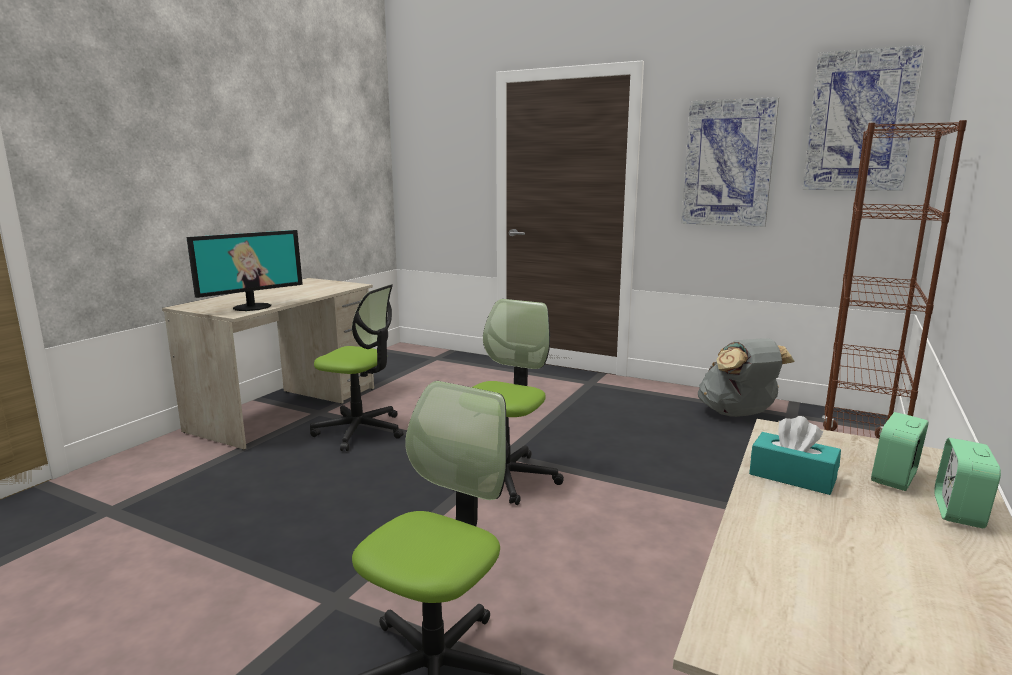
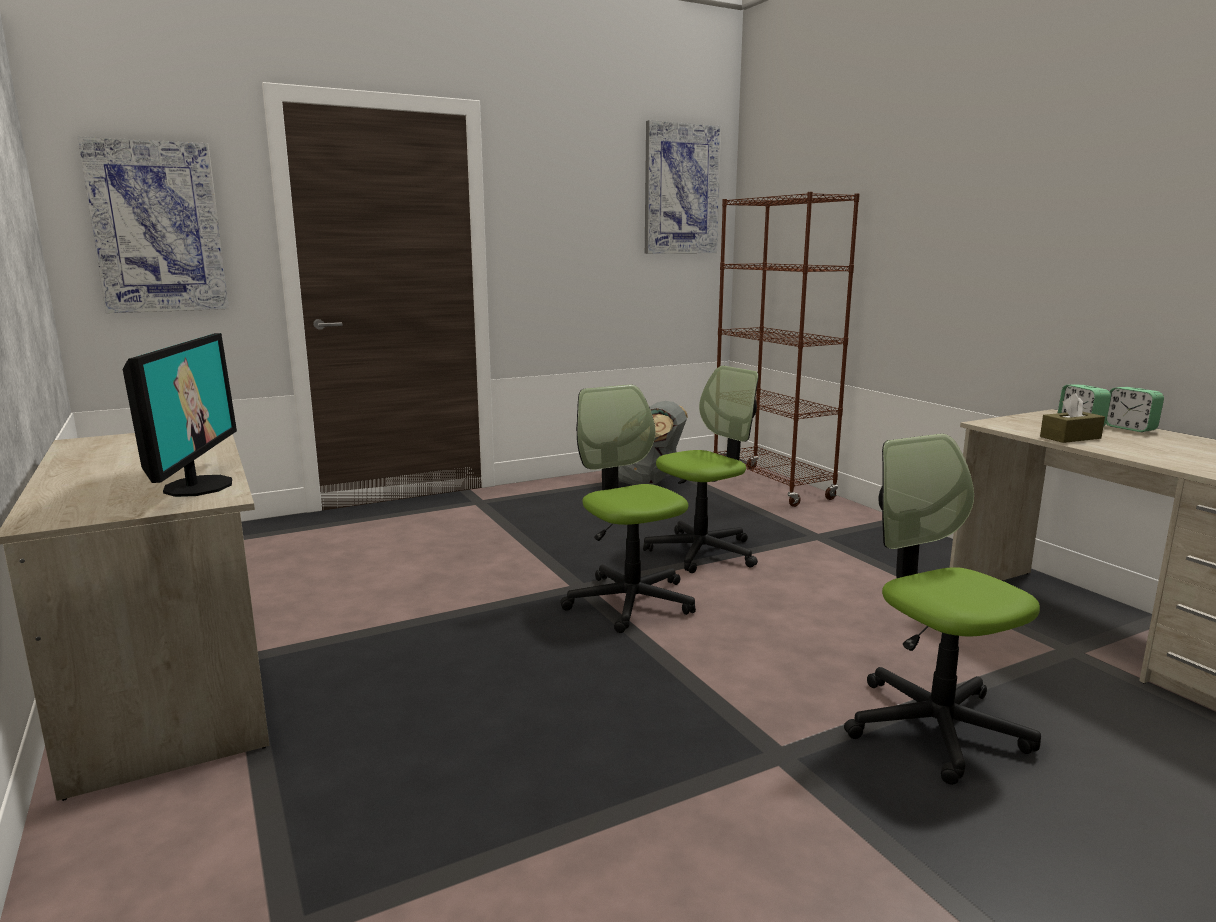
camera: 55 degrees left, 0 degrees up
(360, 431) = (370, 644): office chair -> office chair (702, 552)
(728, 163) = (579, 227): picture -> picture (157, 227)
(792, 476) = (1070, 437): turquoise tissue box -> brown tissue box

